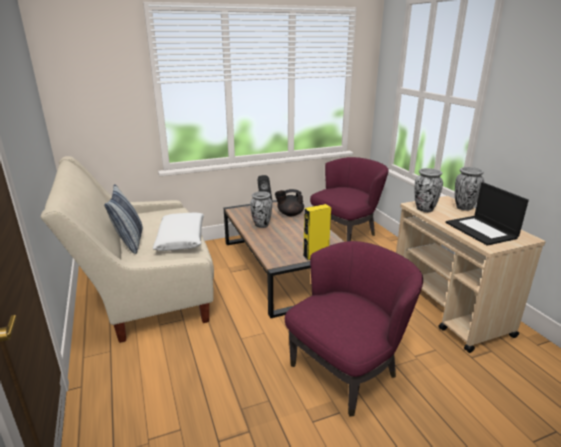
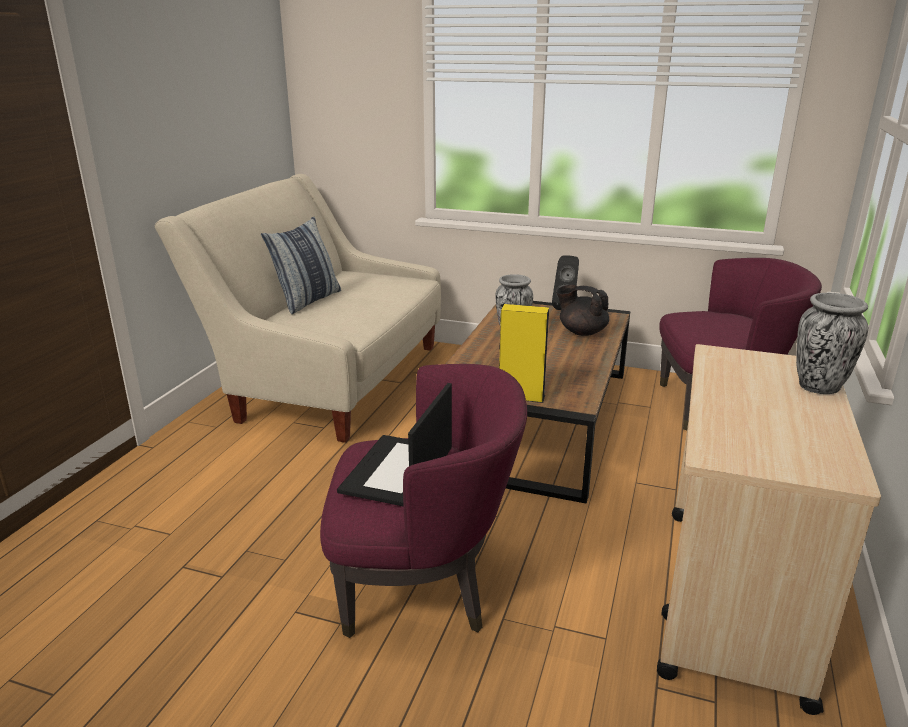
camera: 40 degrees right, 0 degrees up
(181, 238) = (365, 313): white pillow -> none
(424, 209) = (721, 365): vase -> none
(481, 230) = (762, 430): laptop -> laptop (398, 472)

